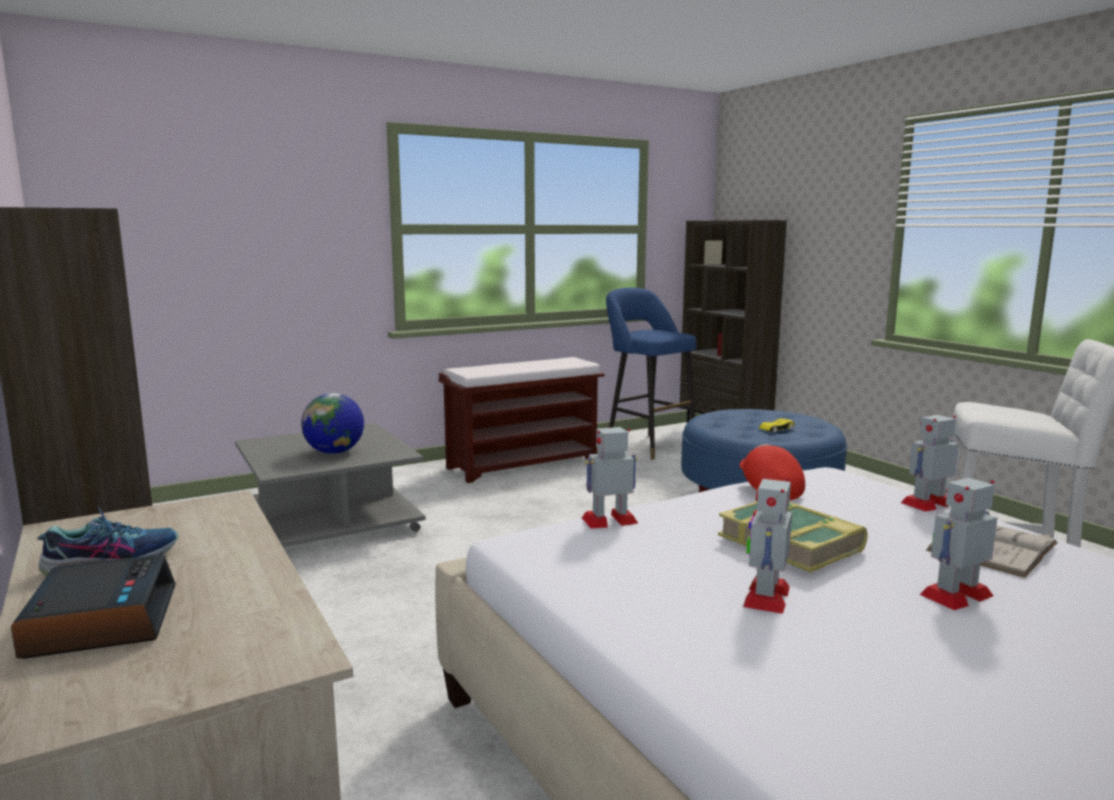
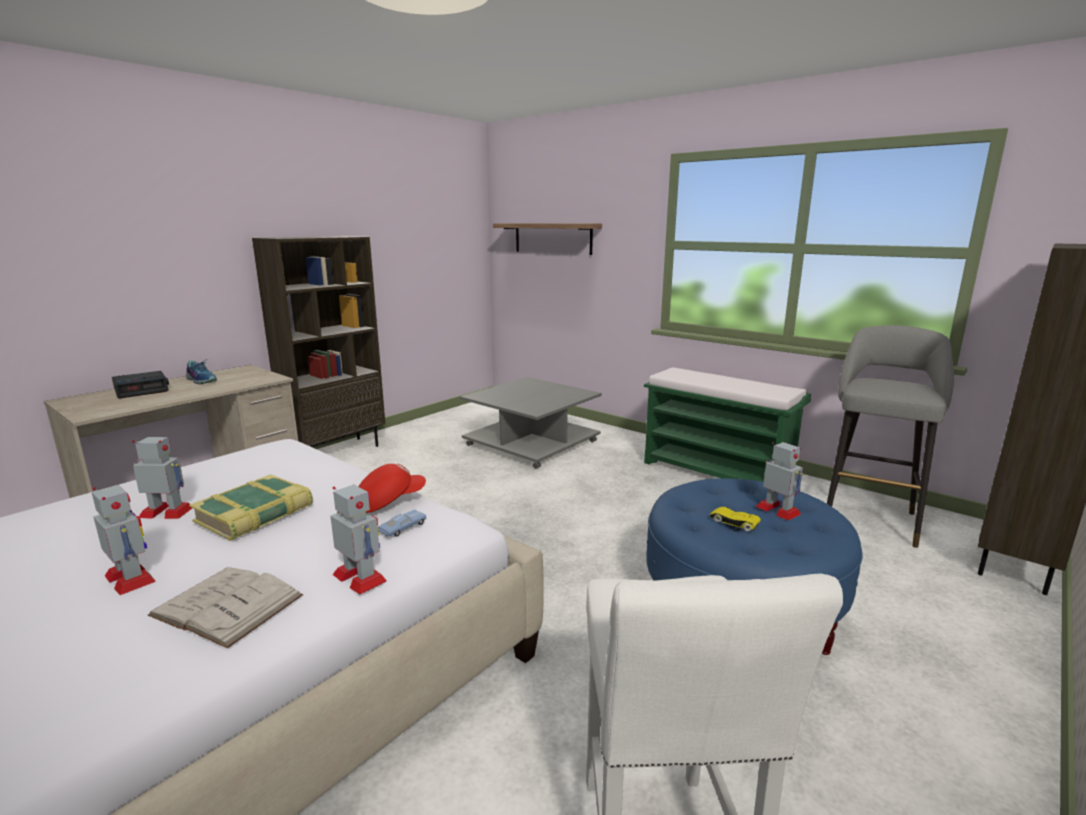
camera: 70 degrees right, 5 degrees up
(199, 224) = (552, 238): none -> shelf
(334, 452) = (523, 397): globe -> none
(524, 464) = (717, 472): brown bench -> green bench
(610, 520) = (310, 459): toy robot -> toy robot (778, 510)
(647, 445) = (869, 517): blue stool -> grey stool
(836, 484) = (403, 528): none -> blue toy car

